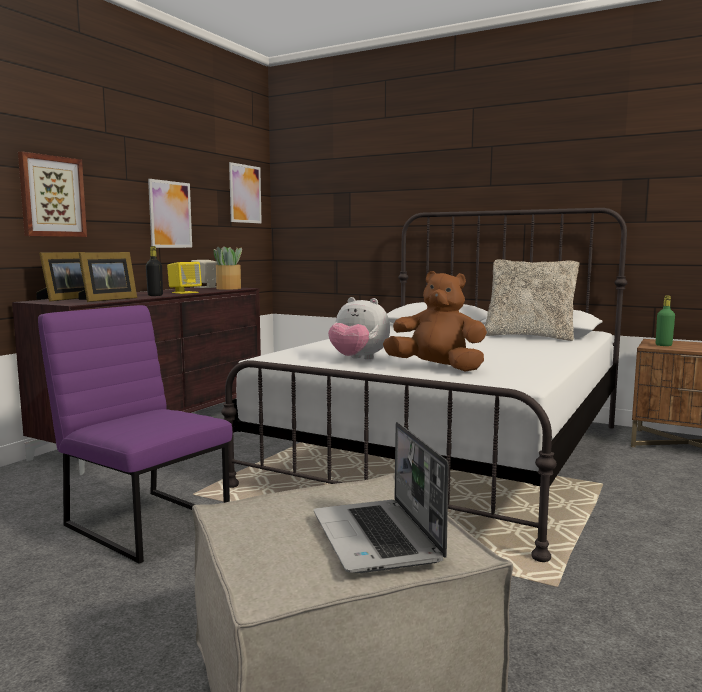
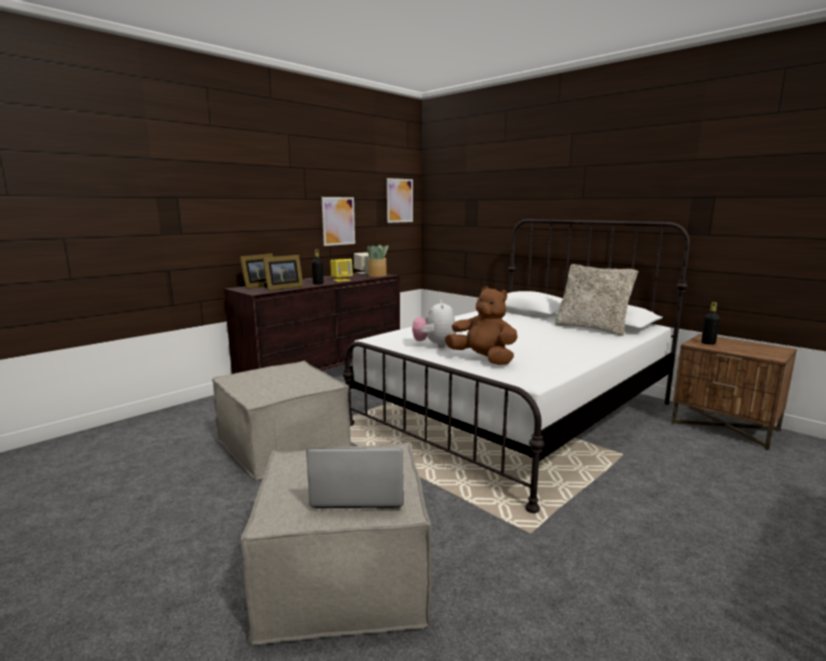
camera: 15 degrees right, 5 degrees up
(52, 196) = (251, 216): picture -> none
(145, 522) = (284, 445): purple chair -> beige ottoman
(358, 359) = (434, 345): plush toy -> plush toy turned 45 degrees clockwise
(378, 538) = (357, 493): laptop -> laptop turned 90 degrees clockwise
(663, 345) = (708, 343): green bottle -> black bottle

